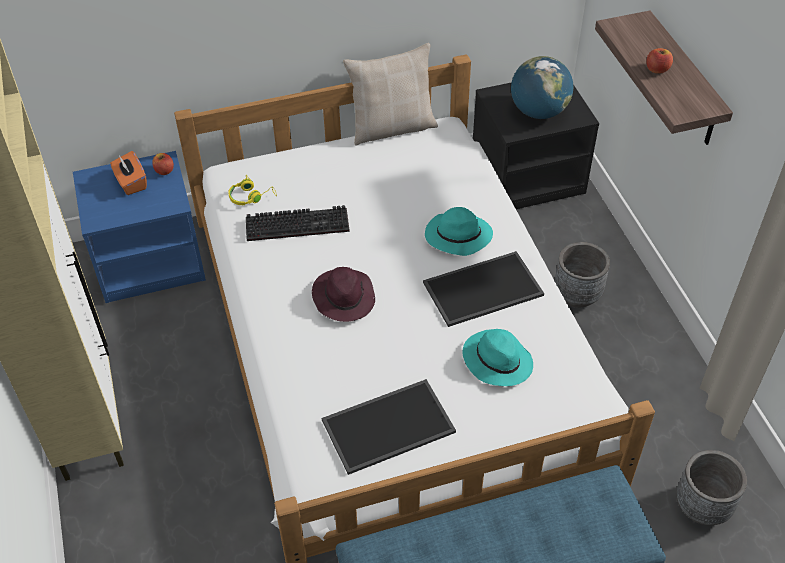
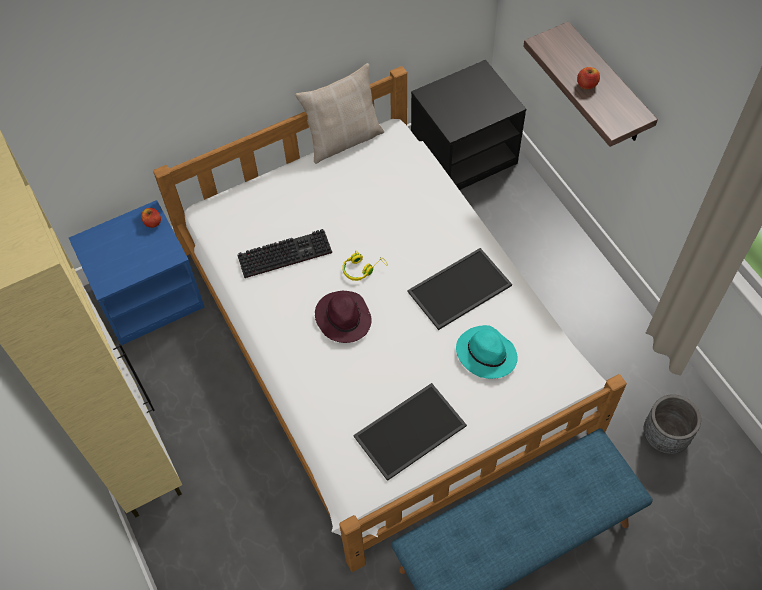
camera: 10 degrees left, 10 degrees up
(131, 183) = (126, 240): orange tissue box -> none
(251, 197) = (236, 233): yellow headphones -> yellow headphones (362, 269)
(457, 237) = (426, 242): turquoise hat -> none
(538, 112) = (471, 105): globe -> none
(577, 294) = (529, 263): grey planter -> none

